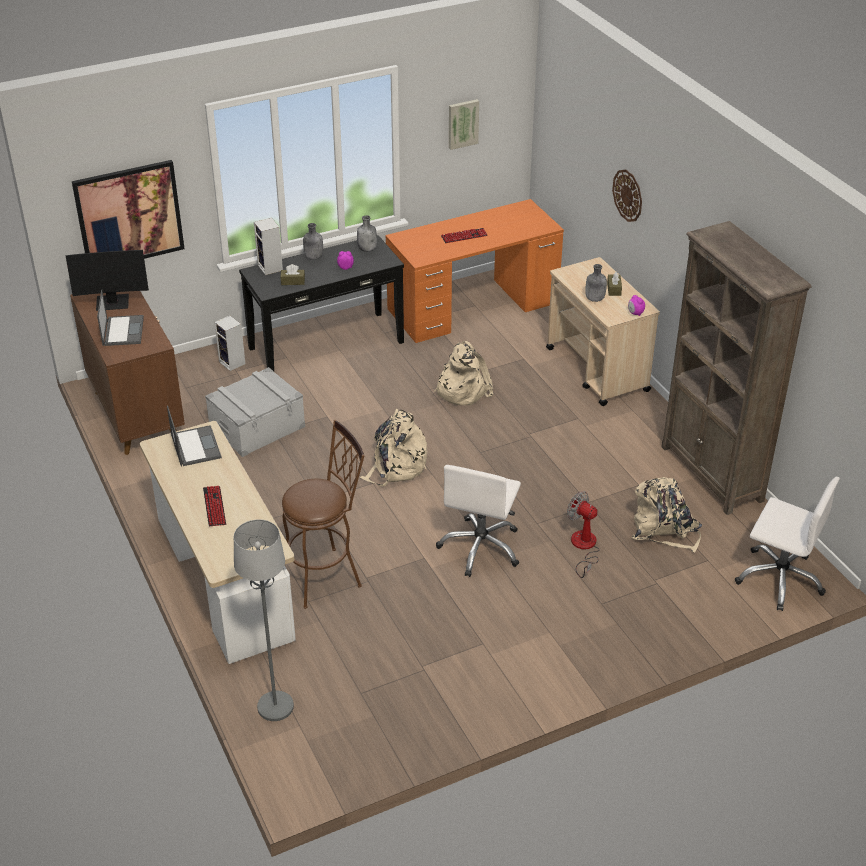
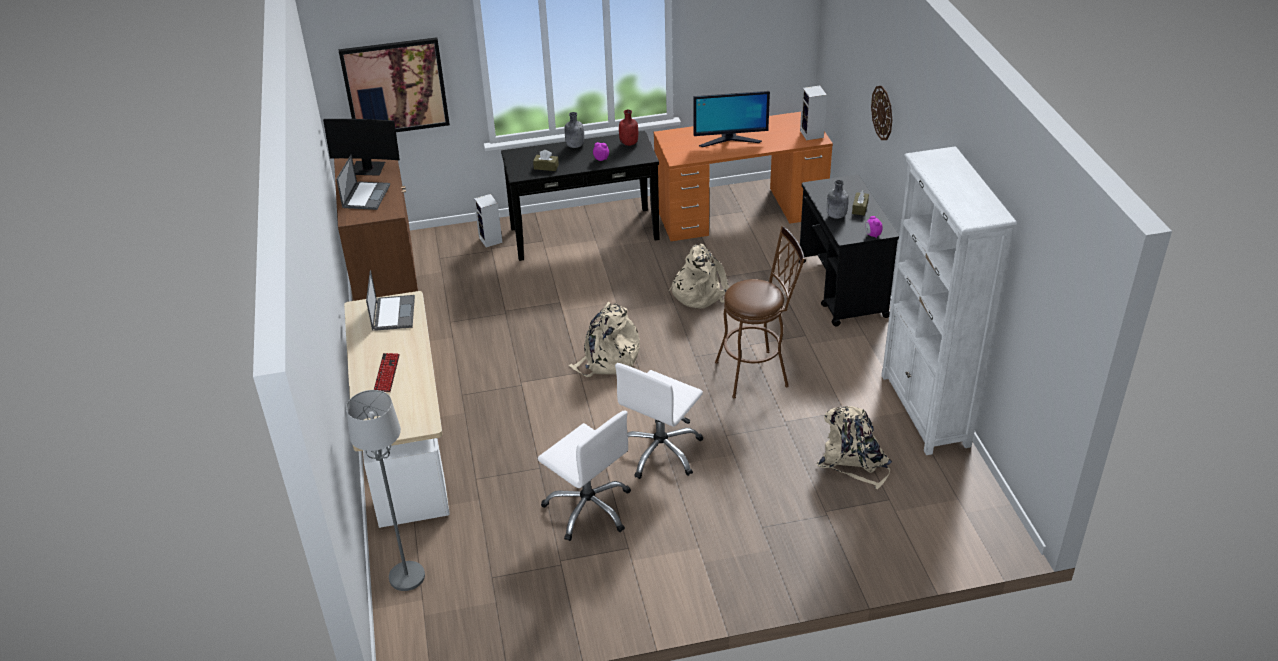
camera: 15 degrees right, 0 degrees up
(257, 426) = (491, 303): grey storage box -> none
(271, 268) = (531, 152): speaker -> speaker (812, 134)
(326, 575) = (502, 456): brown stool -> brown stool (758, 373)
(367, 249) = (629, 143): grey bottle -> red bottle
(462, 123) = (741, 27): picture -> none
(464, 236) = (729, 140): keyboard -> monitor
(583, 547) = (764, 467): fan -> none
(597, 370) = (842, 289): beige cart -> black cart
(712, 474) = (925, 410): brown bookcase -> white bookcase
(779, 578) = (959, 530): white office chair -> white office chair (589, 508)

